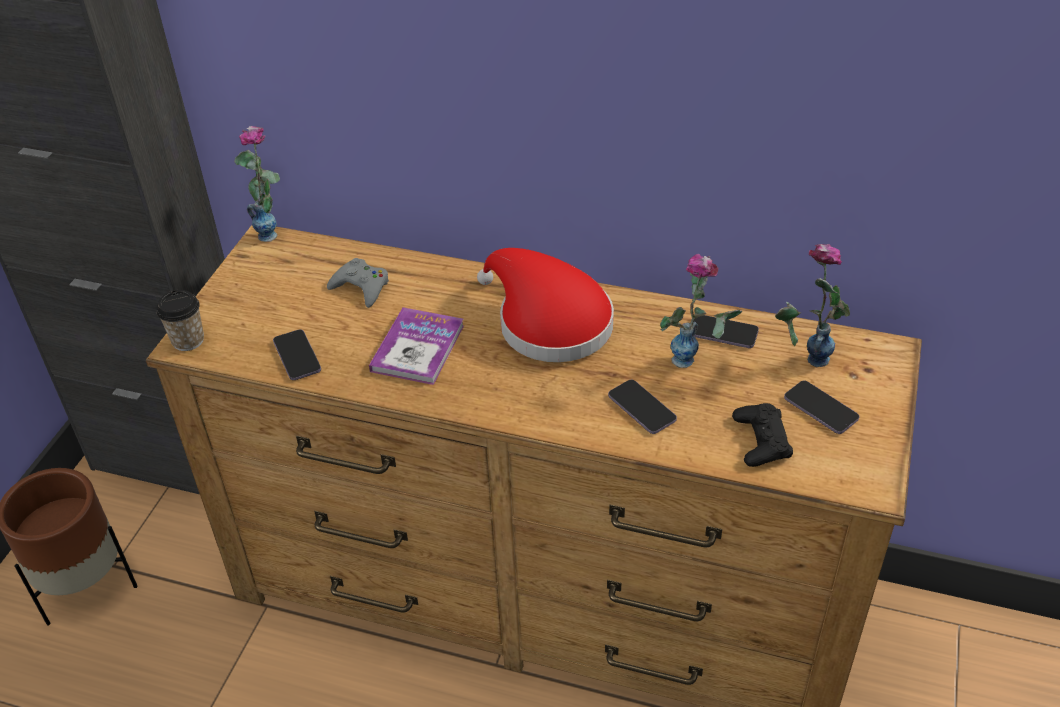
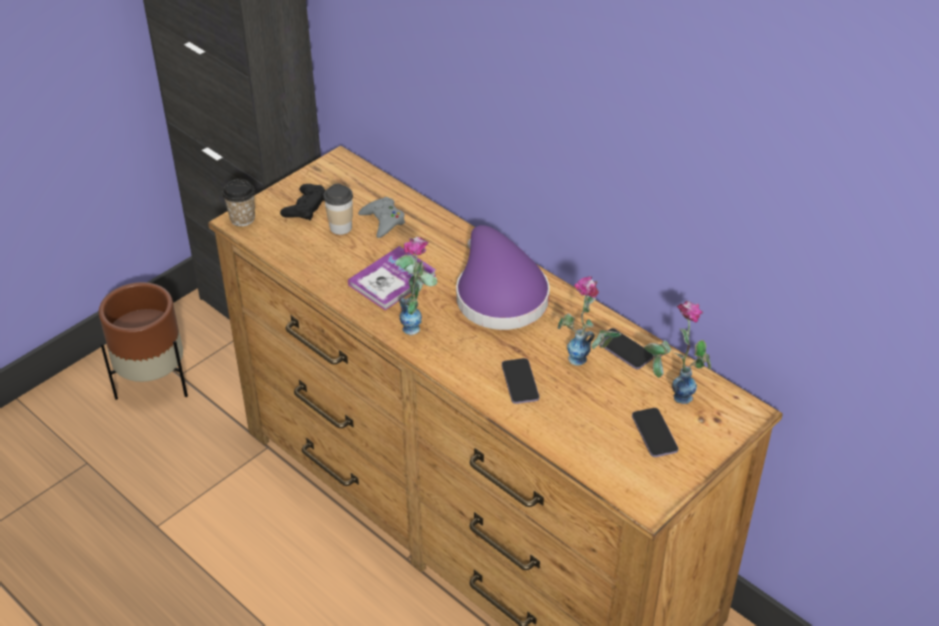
camera: 25 degrees right, 0 degrees up
(271, 228) = (349, 154): vase -> vase (418, 322)
(297, 356) = (306, 256): phone -> none
(316, 311) = (340, 227): none -> cup
(548, 322) = (498, 294): red hat -> purple hat
(761, 440) = (590, 438): black game controller -> black game controller (305, 207)

